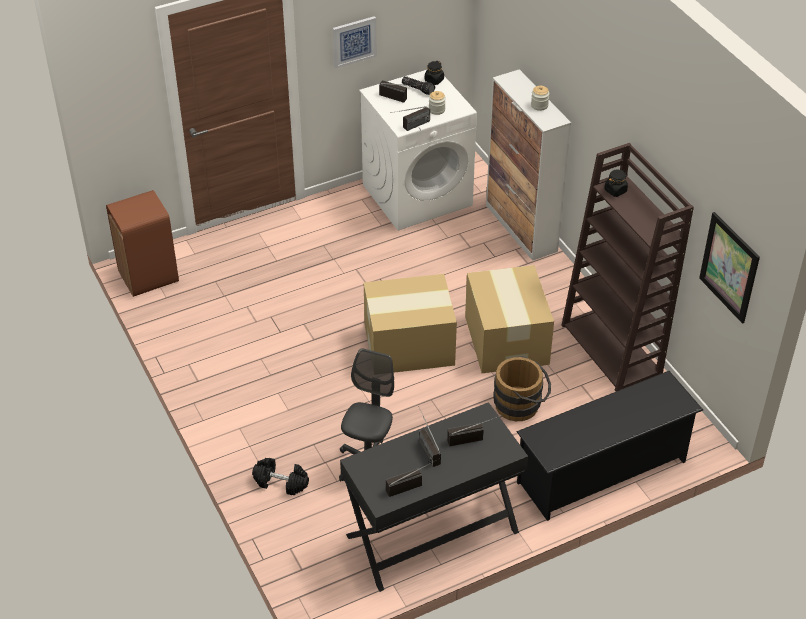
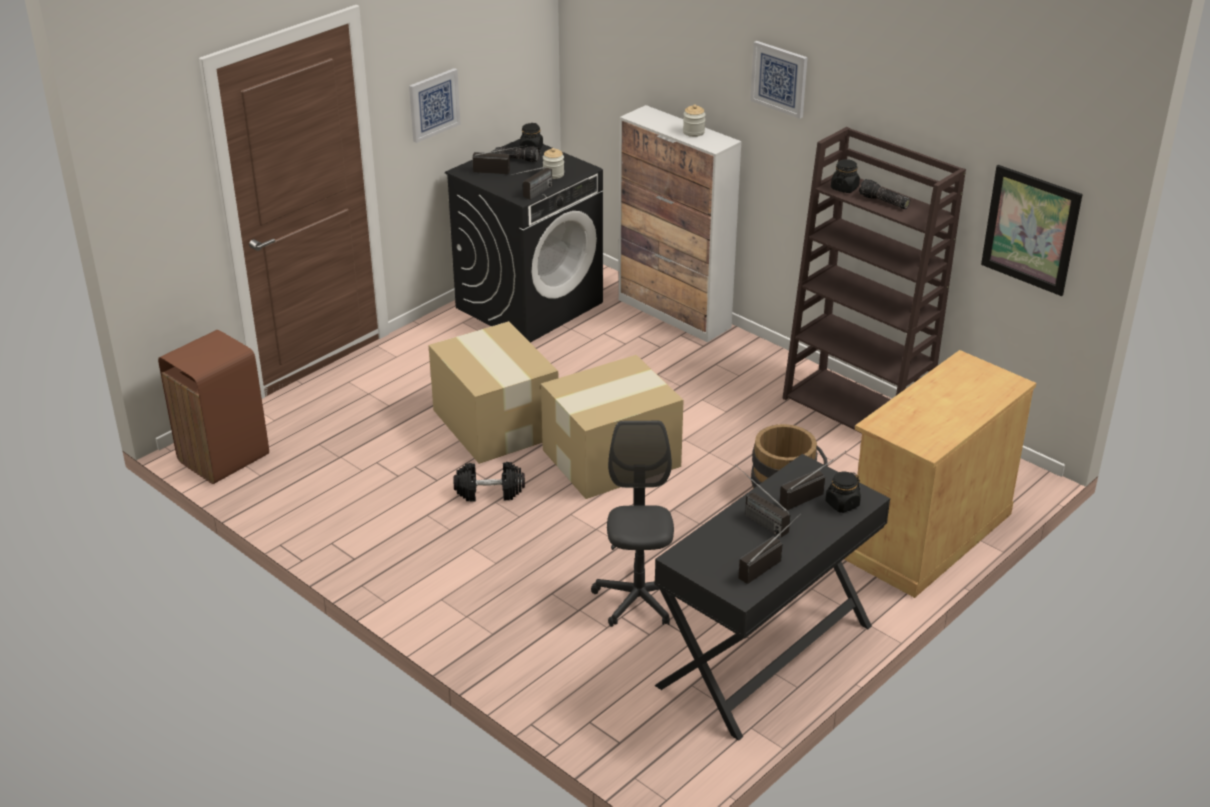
camera: 20 degrees left, 10 degrees down
(281, 482) = (533, 648): black dumbbell -> black dumbbell (490, 492)
(417, 194) = (529, 304): white washing machine -> black washing machine
(491, 451) = (842, 504): none -> black jar
(506, 341) = (727, 428): cardboard box -> cardboard box (495, 424)
(596, 88) = (779, 78): none -> picture
(602, 472) = (928, 536): black shoe rack -> beige cabinet
(636, 211) = (883, 202): none -> flashlight

